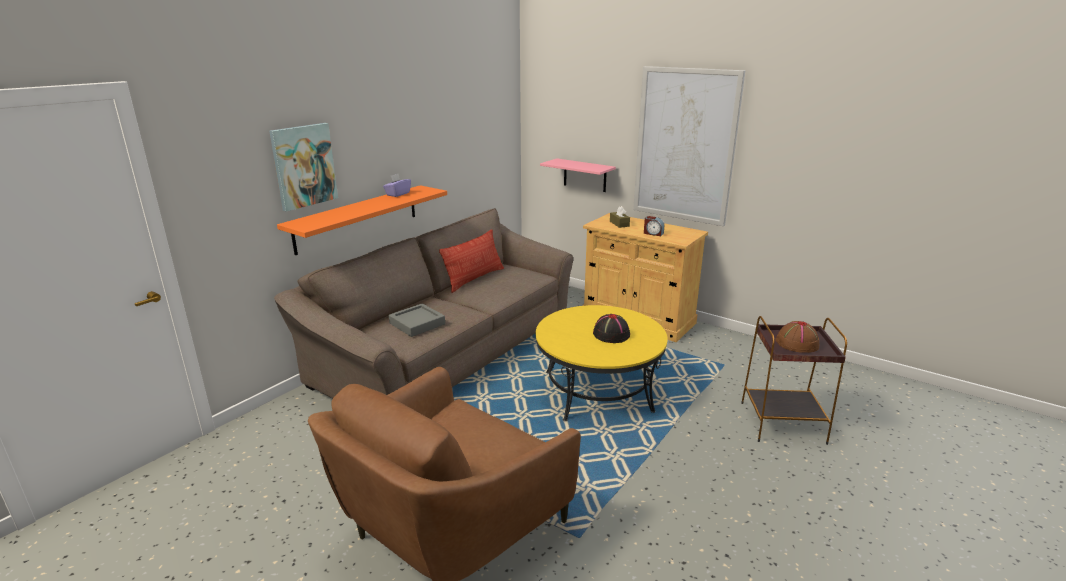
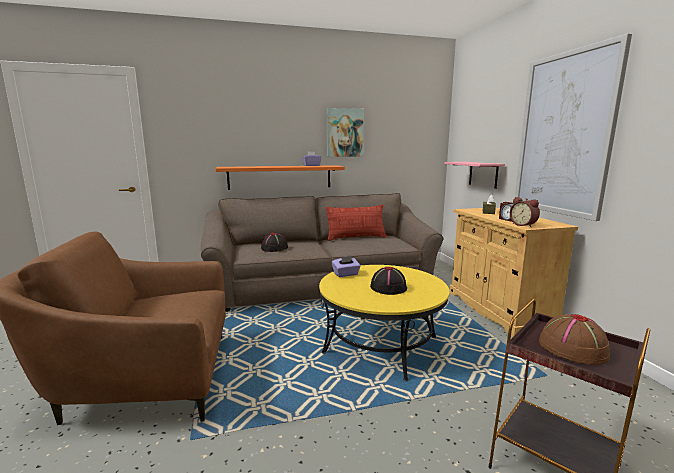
camera: 40 degrees right, 10 degrees down
(304, 166) = (241, 133): picture -> picture (344, 133)
(417, 324) = (274, 248): grey tray -> black hat
(553, 333) = (346, 274): none -> purple tissue box
(675, 239) = (523, 225): none -> alarm clock

